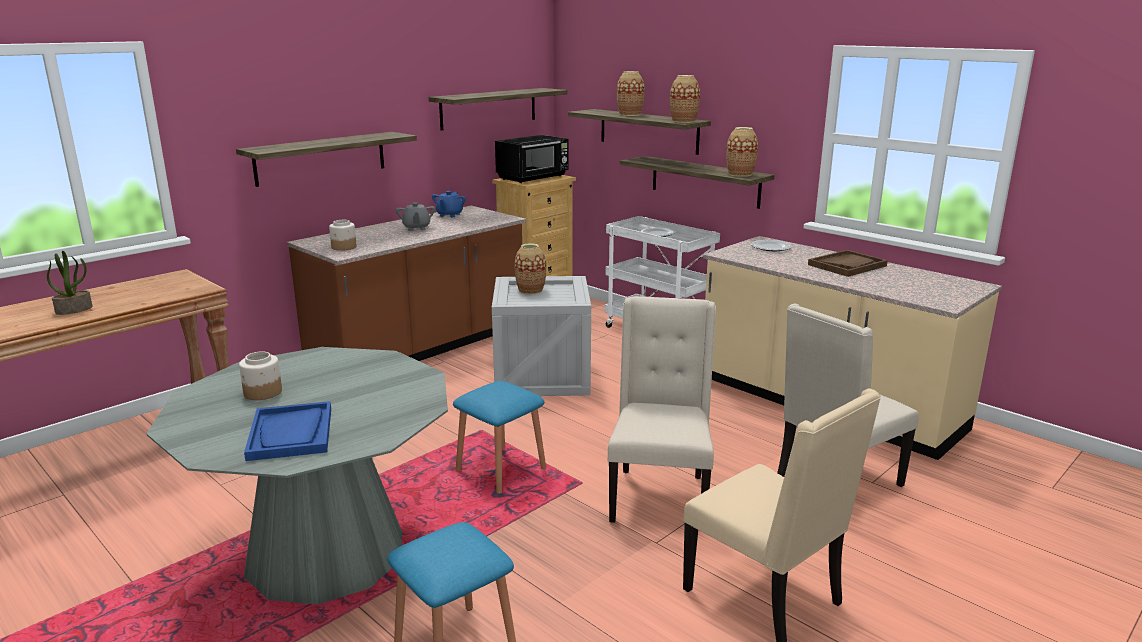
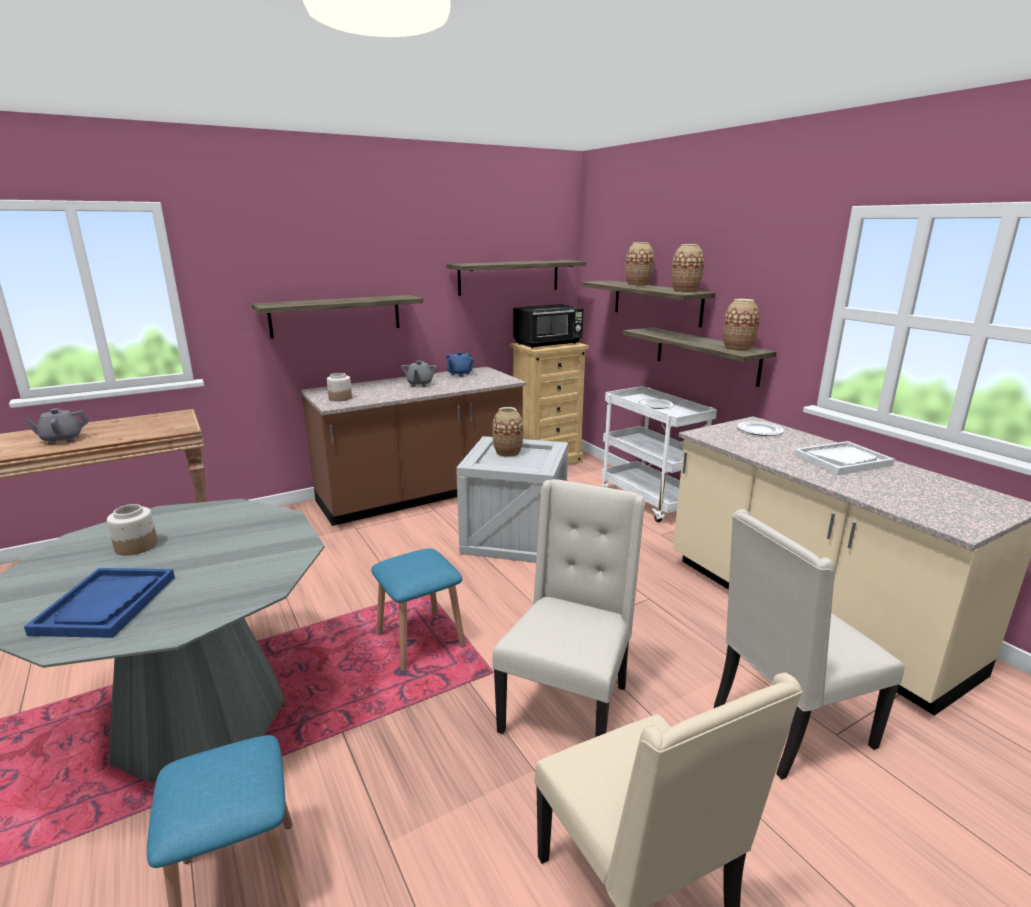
camera: 15 degrees right, 0 degrees up
(74, 309) = (62, 440): potted plant -> grey teapot
(847, 265) = (842, 460): brown tray -> white tray

